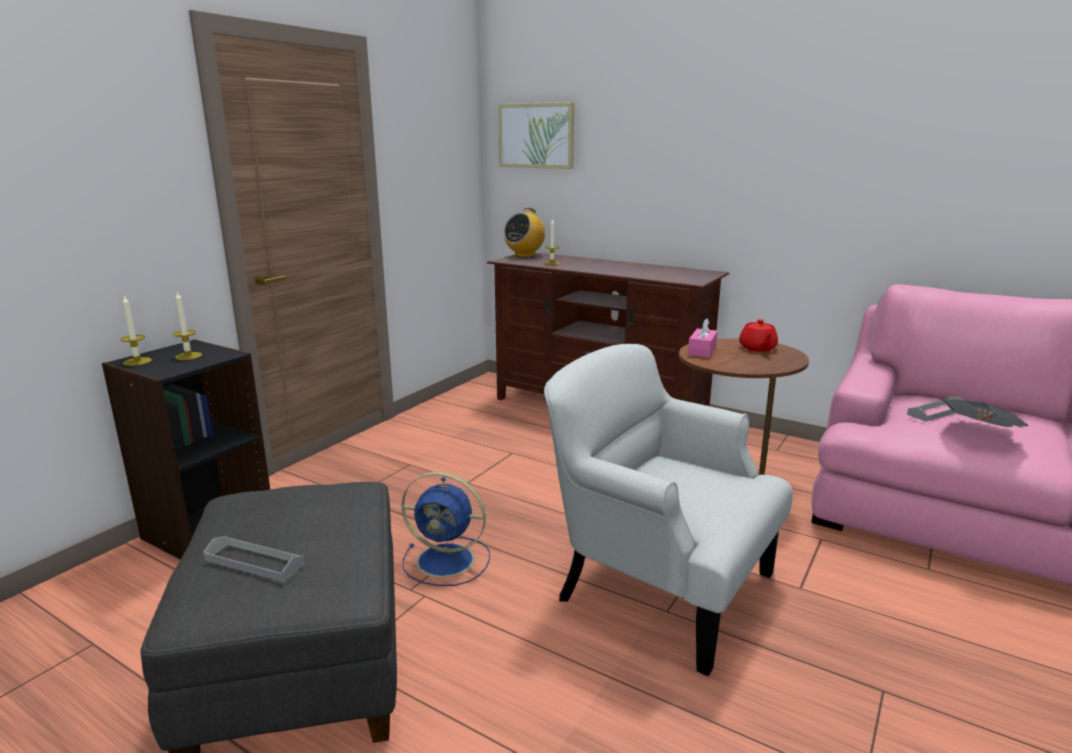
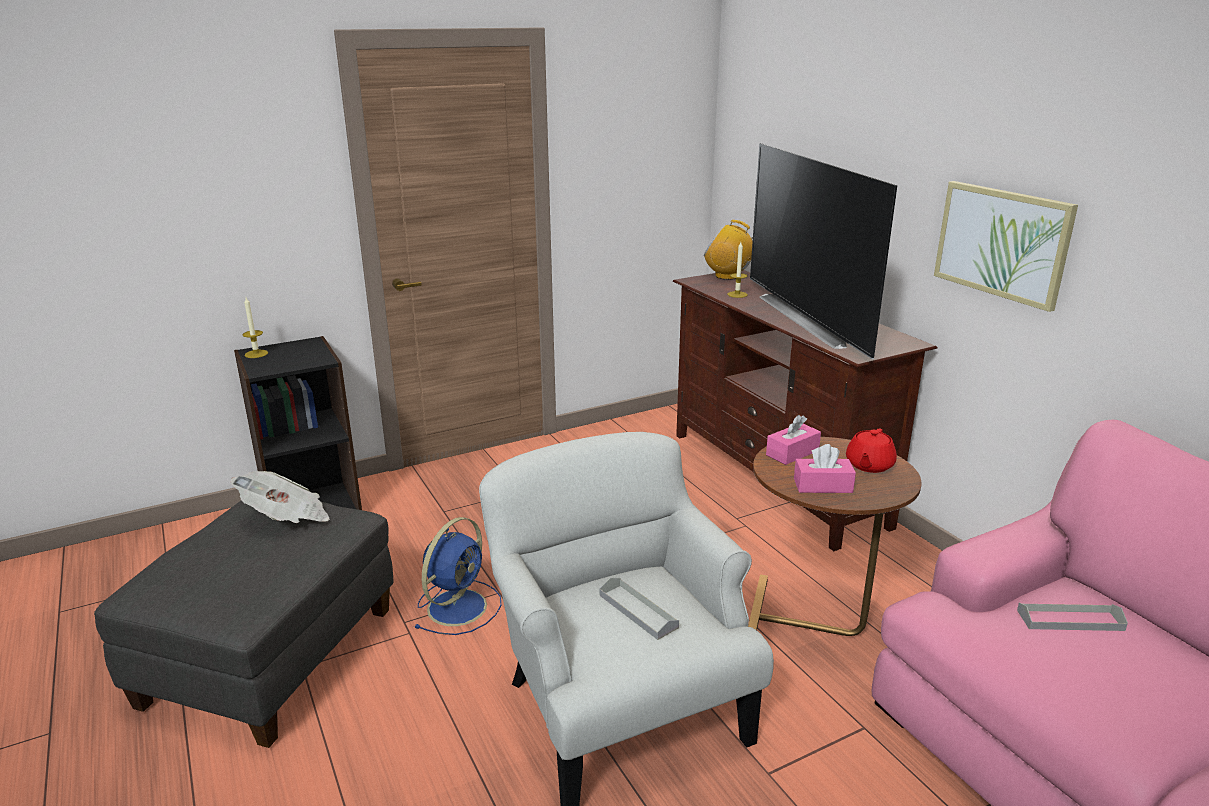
camera: 30 degrees right, 5 degrees up
(188, 356) = (295, 355): candle -> none
(254, 562) = (207, 563): grey tray -> grey tray (638, 611)
(448, 561) = (459, 606): blue fan -> blue fan turned 105 degrees counterclockwise
(524, 255) = (727, 276): radio -> radio turned 45 degrees clockwise
(536, 135) = (762, 131): picture -> picture (1002, 243)
(628, 269) = (812, 318): none -> television
(750, 363) = (823, 486): none -> pink tissue box
(980, 433) = (1084, 671): newspaper -> newspaper (287, 518)

